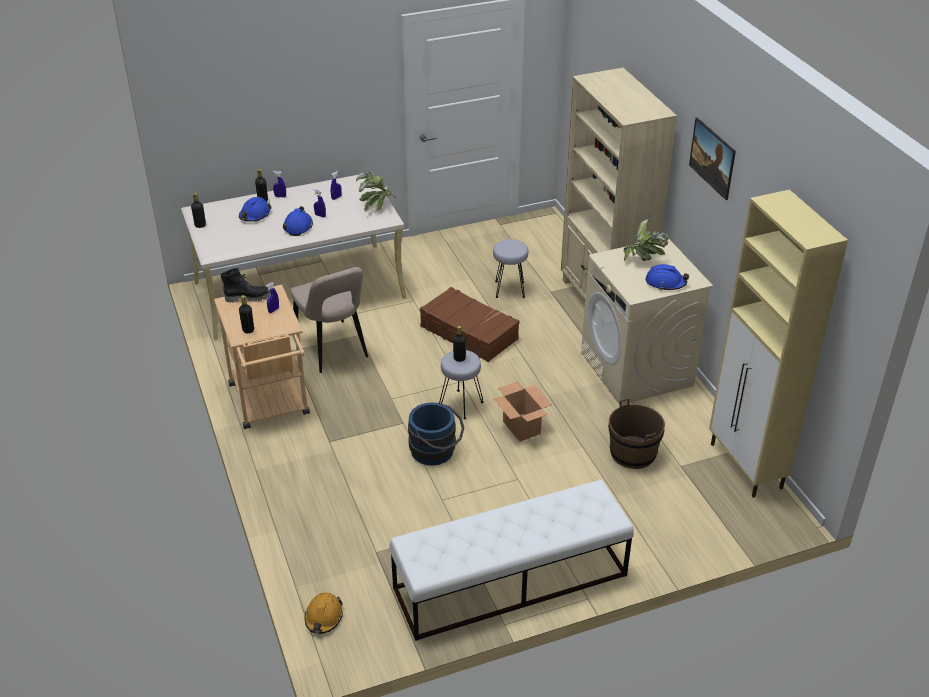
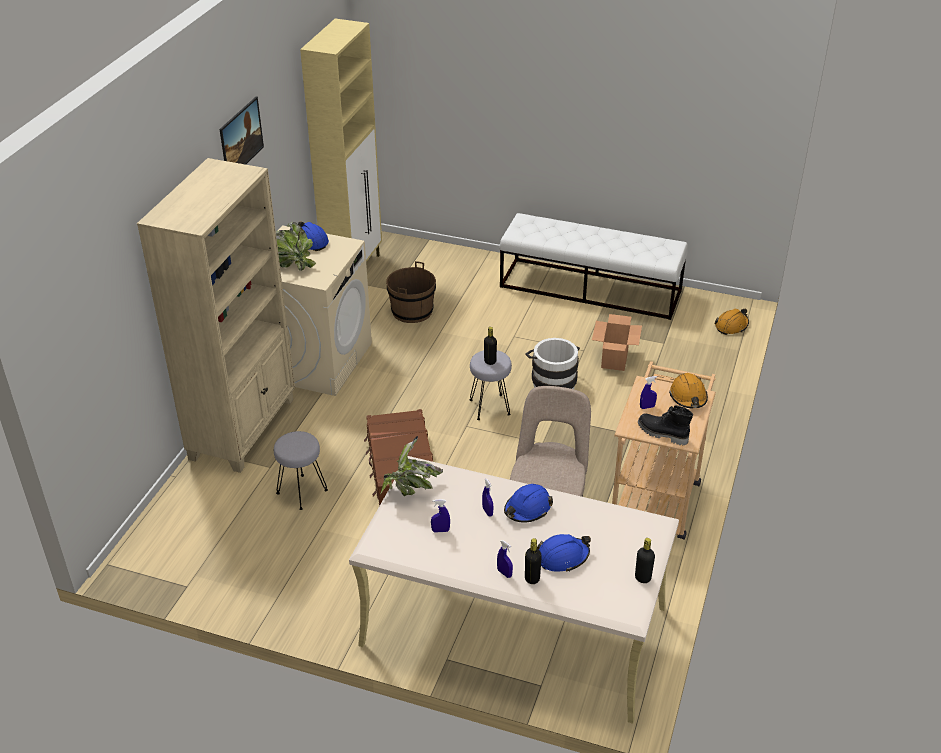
camera: 140 degrees left, 0 degrees up
(248, 330) = (688, 397): black bottle -> orange hard hat
(436, 452) = (552, 382): blue bucket -> white bucket
(521, 427) = (465, 366): cardboard box -> cardboard box (614, 360)

